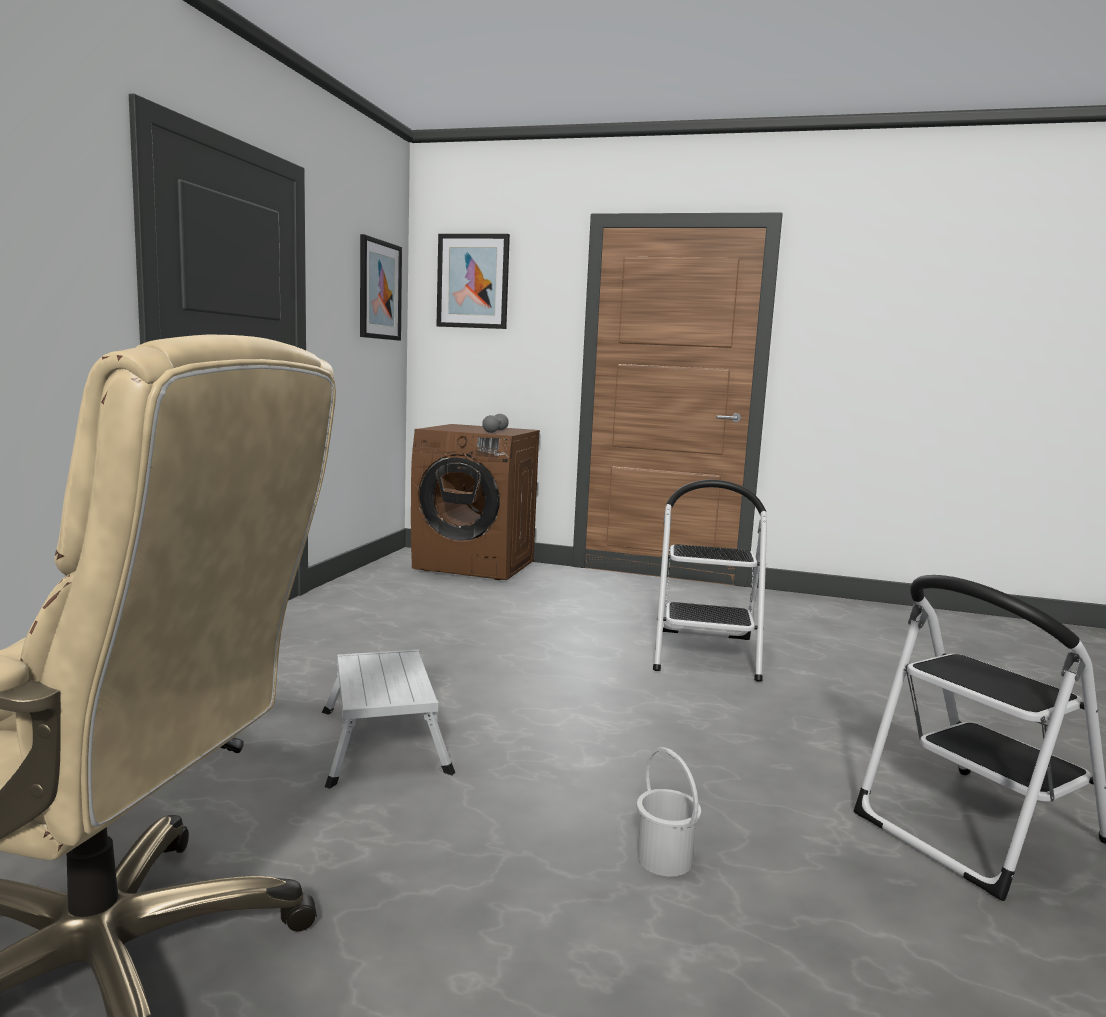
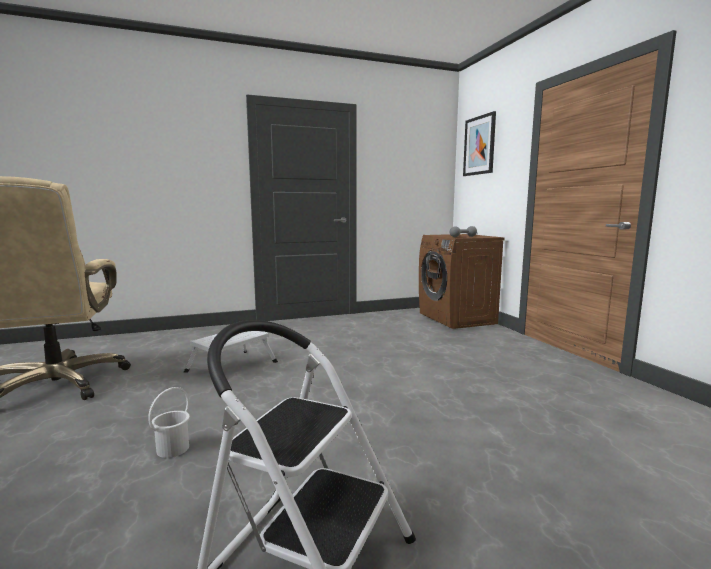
camera: 55 degrees right, 0 degrees up
(379, 290) = (424, 159): picture -> none
(705, 653) = (460, 395): step ladder -> none

